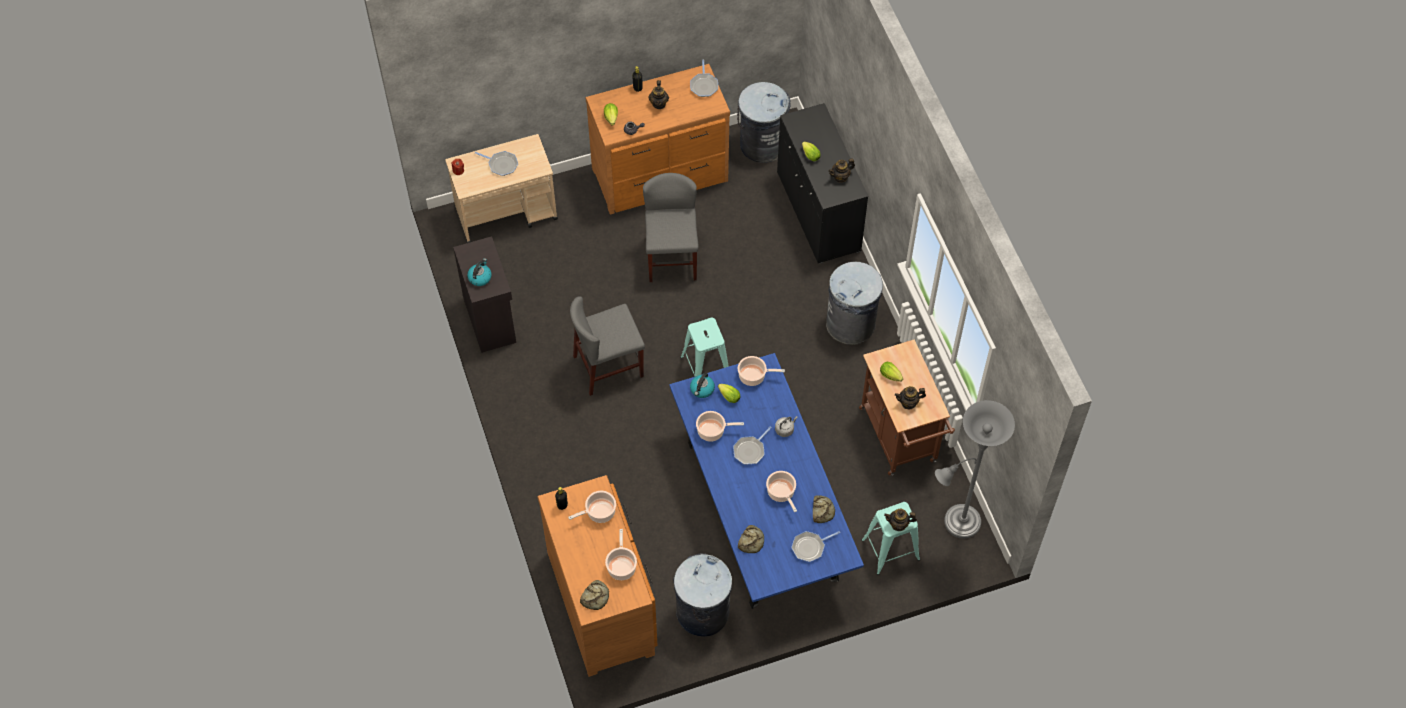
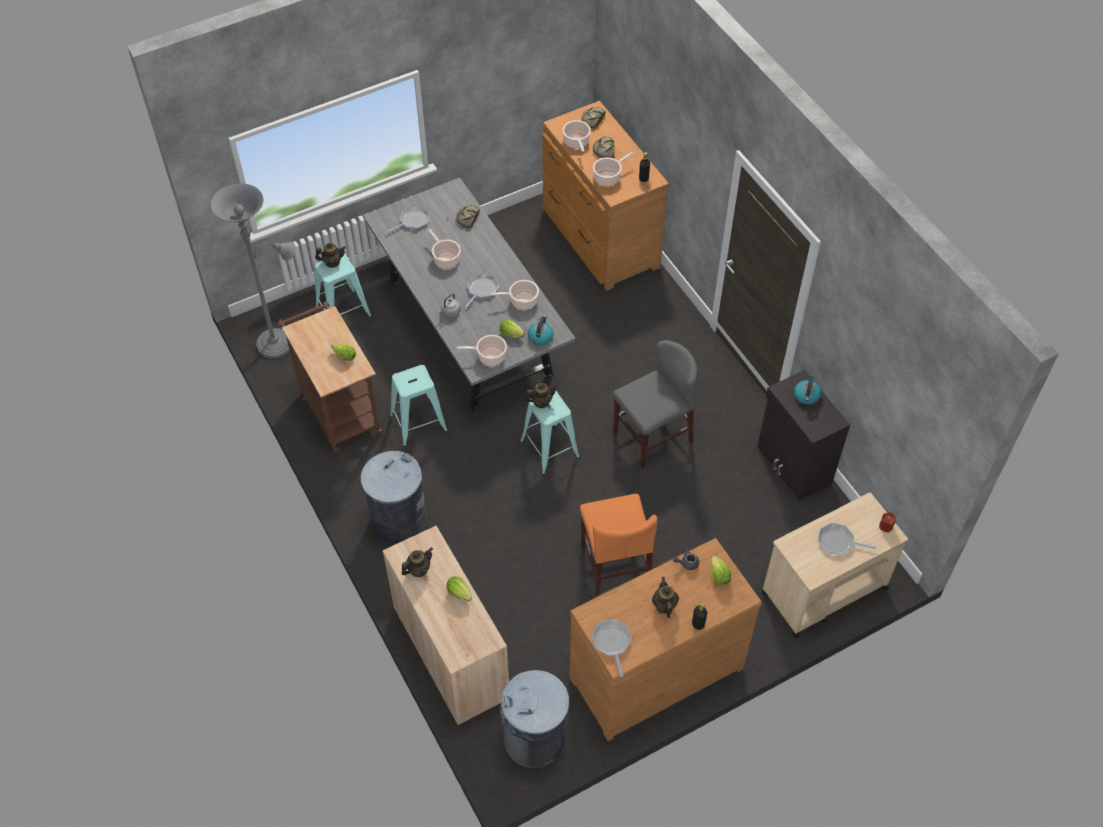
camera: 170 degrees right, 5 degrees down
(671, 258) = (615, 565): grey chair -> orange chair
(702, 612) = (509, 242): grey trash can -> none
(762, 510) = (469, 328): blue dining table -> grey dining table
(818, 212) = (451, 652): black cabinet -> beige cabinet
(822, 510) = (405, 250): bread -> bread (604, 150)
(824, 412) = (418, 423): none -> turquoise stool
(908, 403) = (324, 333): teapot -> teapot (541, 402)

